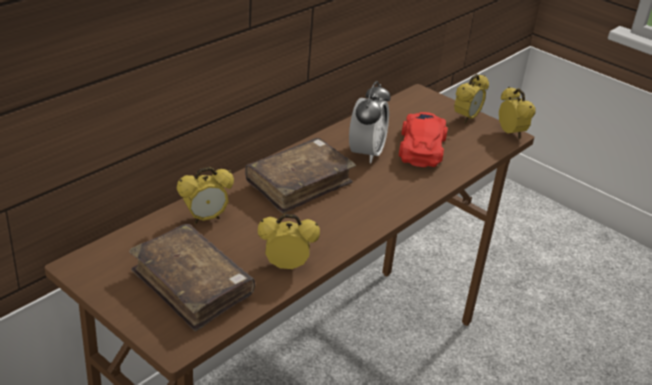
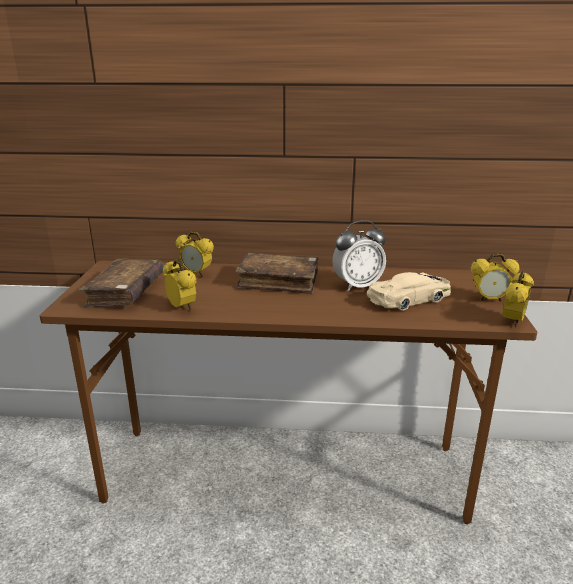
camera: 55 degrees right, 10 degrees down
(422, 146) = (410, 298): red toy car -> beige toy car

